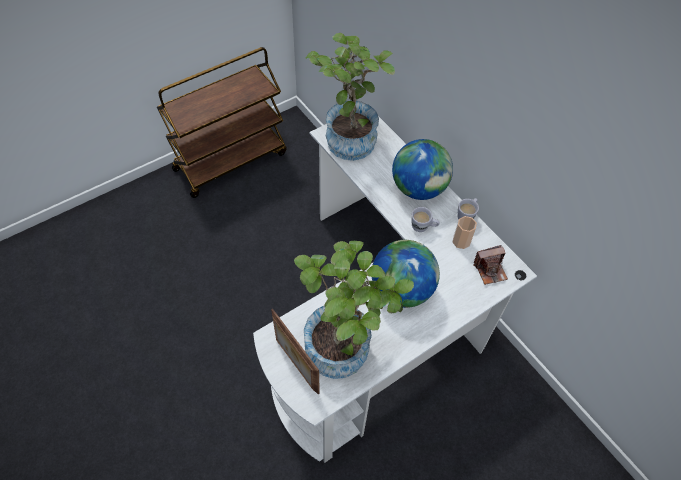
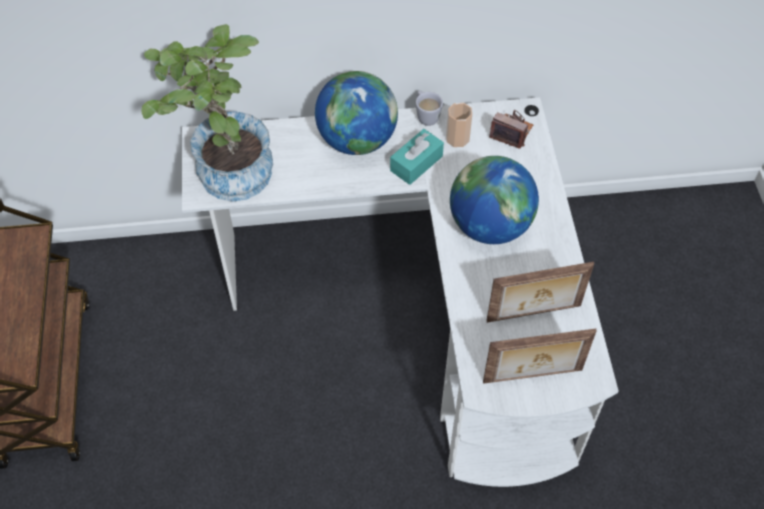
camera: 60 degrees left, 0 degrees up
(345, 346) = (534, 315): potted plant -> picture frame
(423, 227) = (416, 163): white mug -> turquoise tissue box
(490, 270) = (511, 132): camera -> camera turned 75 degrees counterclockwise

